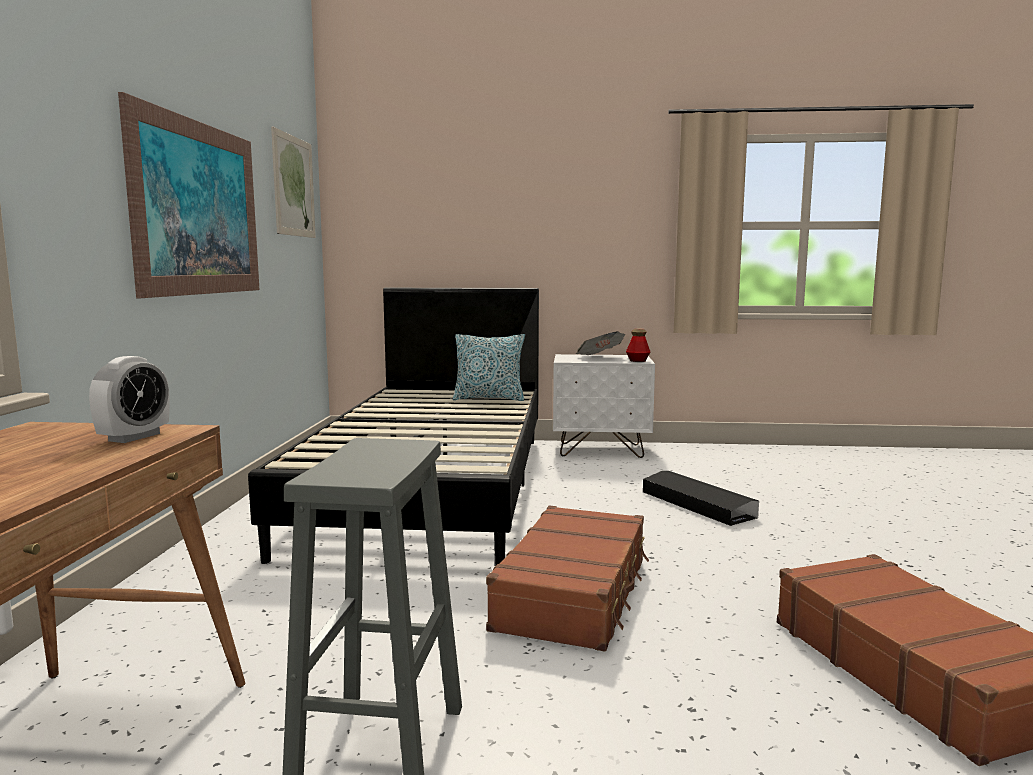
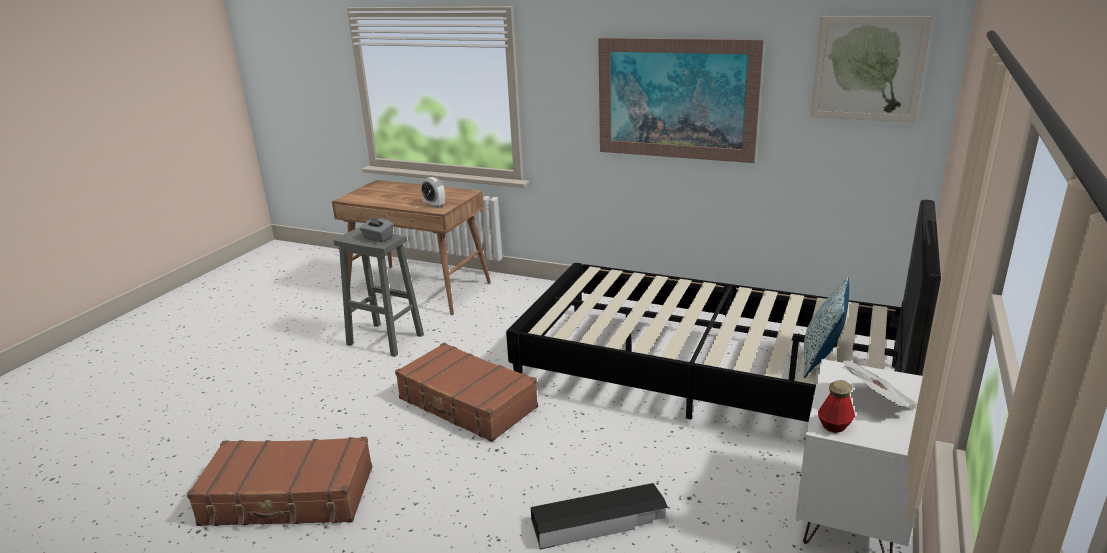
camera: 110 degrees right, 15 degrees up
(375, 453) = (378, 238): none -> grey tissue box

